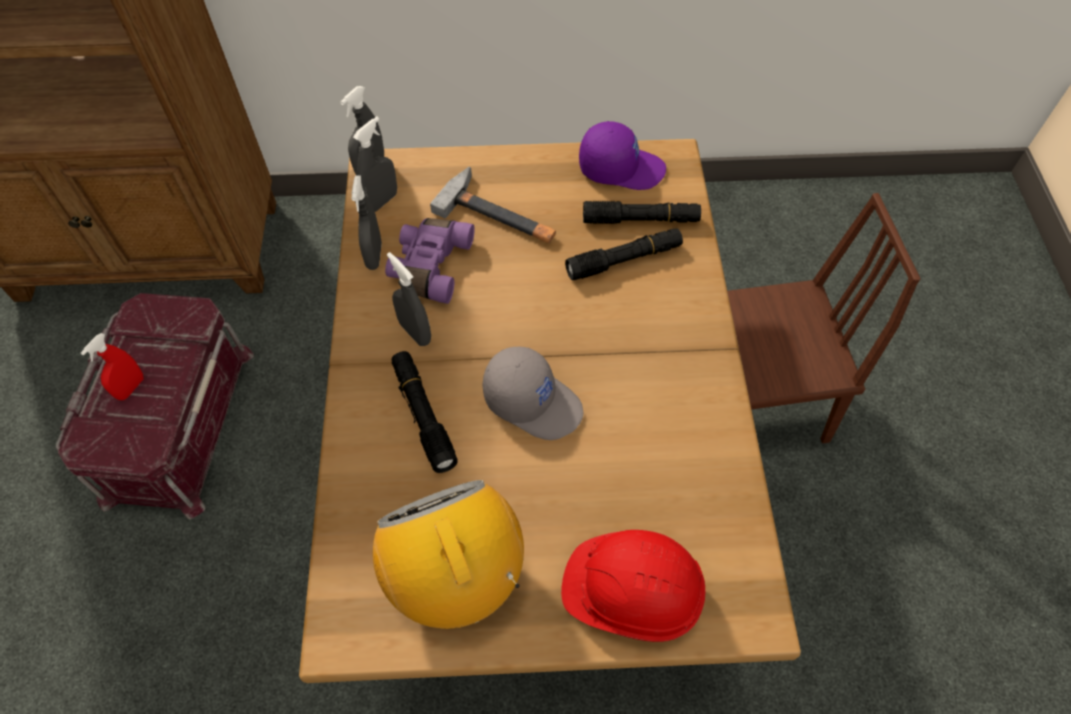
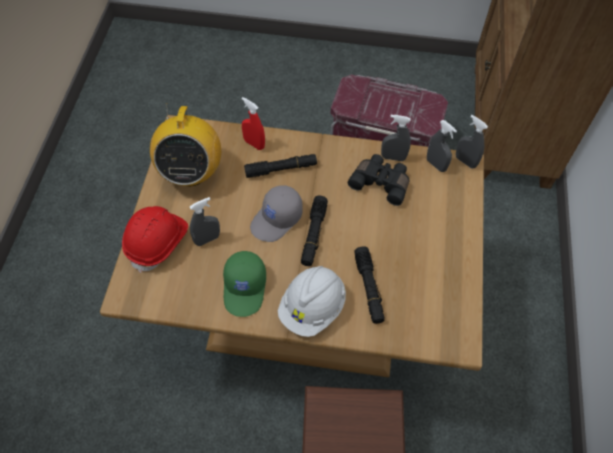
camera: 100 degrees right, 0 degrees up
(131, 388) = (385, 100): red spray bottle -> red spray bottle (254, 144)
(415, 332) = (334, 171): grey spray bottle -> grey spray bottle (207, 239)
(429, 266) = (381, 183): purple binoculars -> black binoculars
(456, 575) = (191, 172): radio -> radio turned 105 degrees clockwise
(499, 215) = (417, 224): hammer -> none
(621, 167) = (453, 305): purple cap -> none
(640, 220) = (402, 306): black flashlight -> black flashlight (313, 234)
(676, 420) = (245, 288): none -> green cap
(679, 323) = (312, 308): none -> white hard hat

